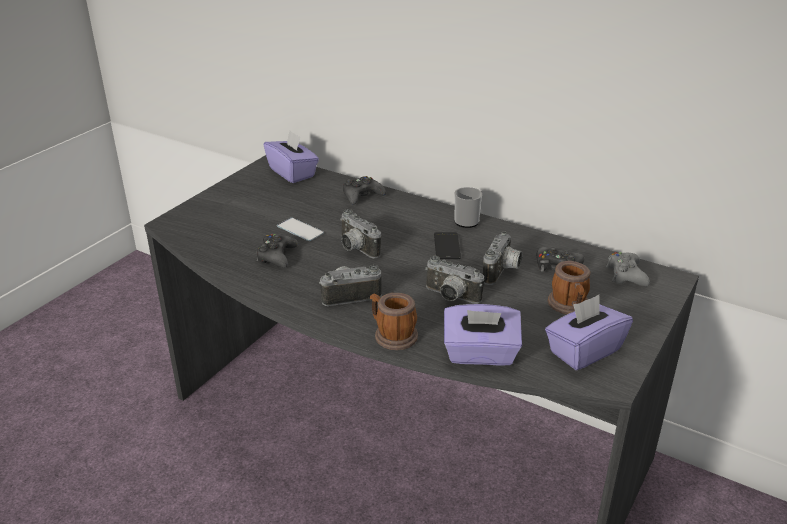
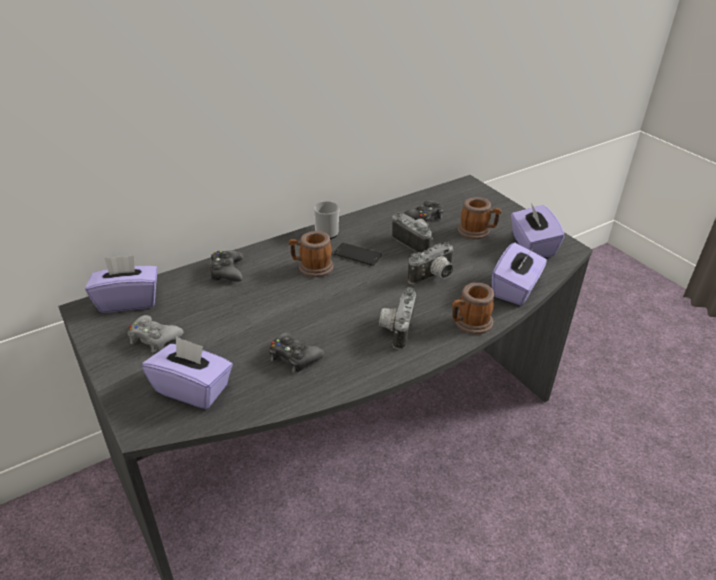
camera: 65 degrees left, 5 degrees up
(215, 227) = (193, 388): none -> purple tissue box
(300, 230) = (255, 328): phone -> none
(355, 249) = (321, 304): camera -> none
(404, 230) = (311, 267): none -> mug
(626, 275) = (453, 197): grey game controller -> grey game controller (154, 338)

